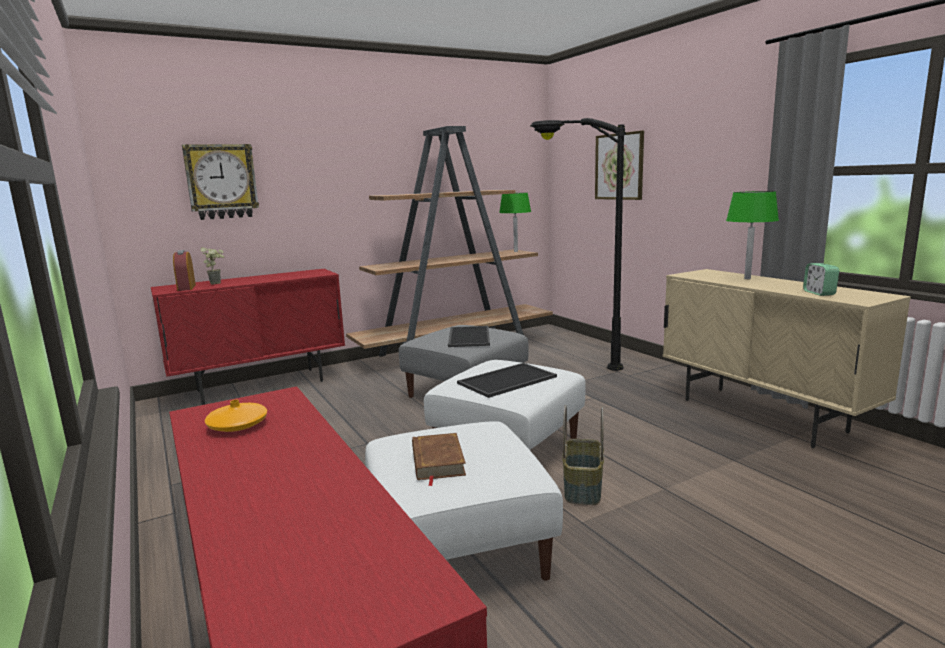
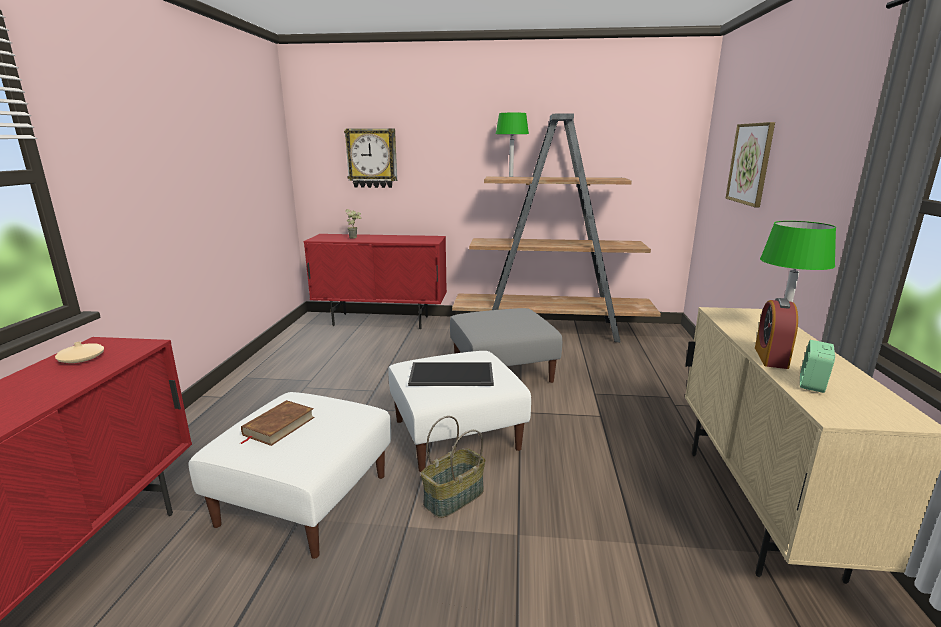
camera: 35 degrees right, 5 degrees up
(186, 288) = (331, 238): alarm clock -> alarm clock (771, 357)
(237, 425) = (81, 359): orange vase -> beige vase
(468, 336) = (504, 322): tray -> none
(516, 251) = (633, 244): green table lamp -> green table lamp (511, 176)
(566, 363) = (631, 371): black floor lamp -> none

